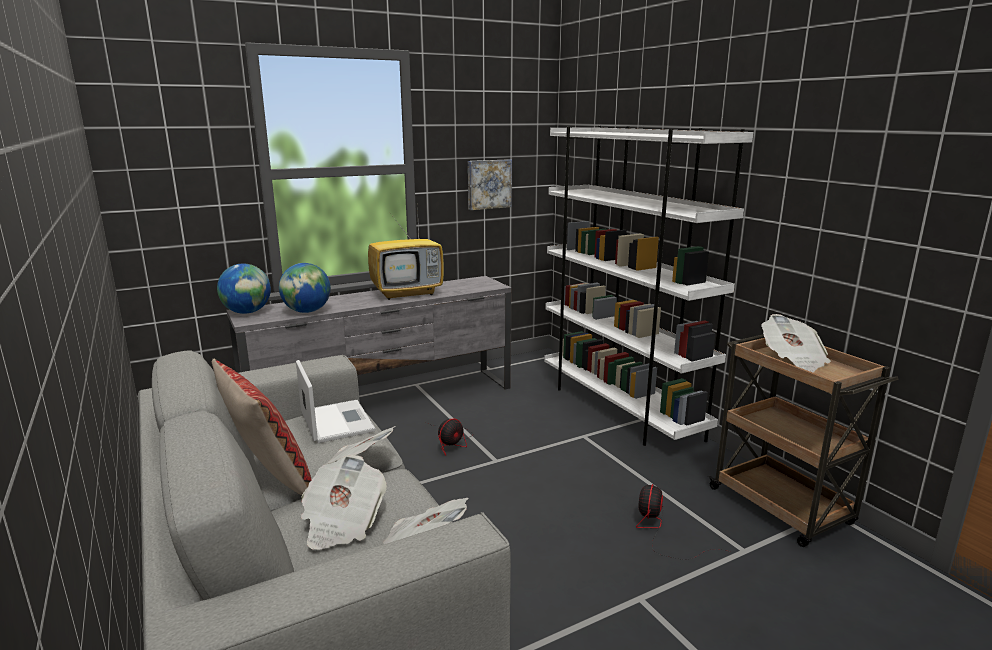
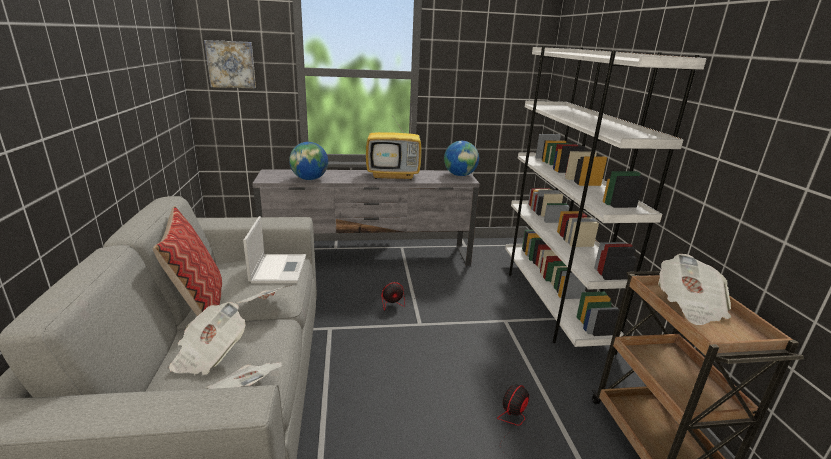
camera: 20 degrees right, 5 degrees up
(247, 312) = (271, 173): globe -> globe (460, 175)
(488, 184) = (484, 94): picture -> picture (231, 64)

